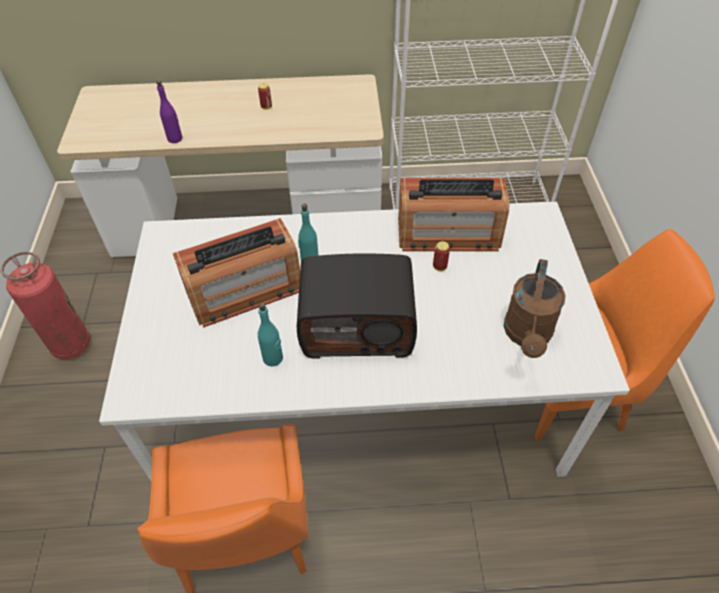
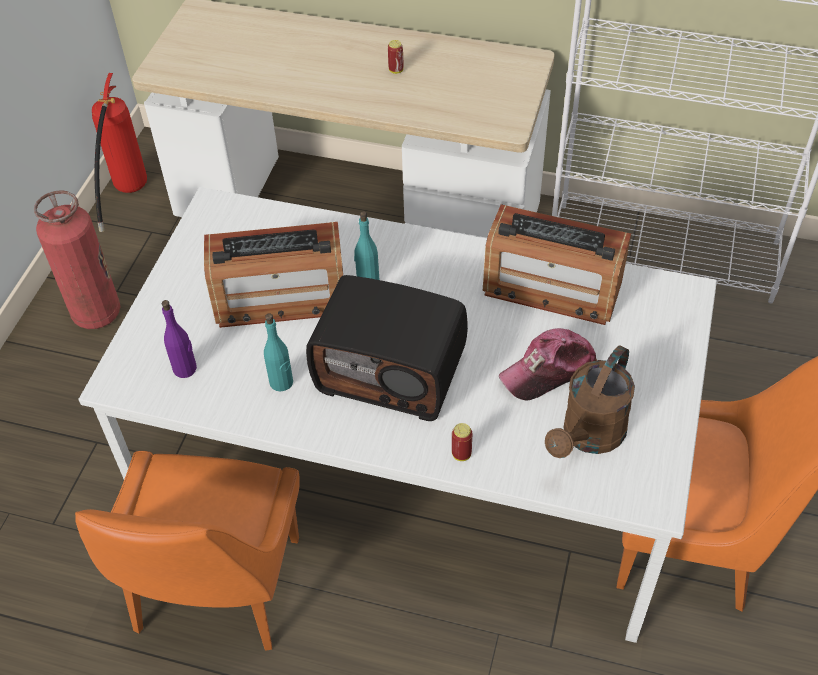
camera: 20 degrees right, 0 degrees up
(67, 252) = (126, 197): none -> fire extinguisher
(175, 138) = (270, 90): purple bottle -> purple bottle (185, 369)
(439, 267) = (521, 326): can -> can (461, 454)
(475, 294) = (548, 370): none -> cap

